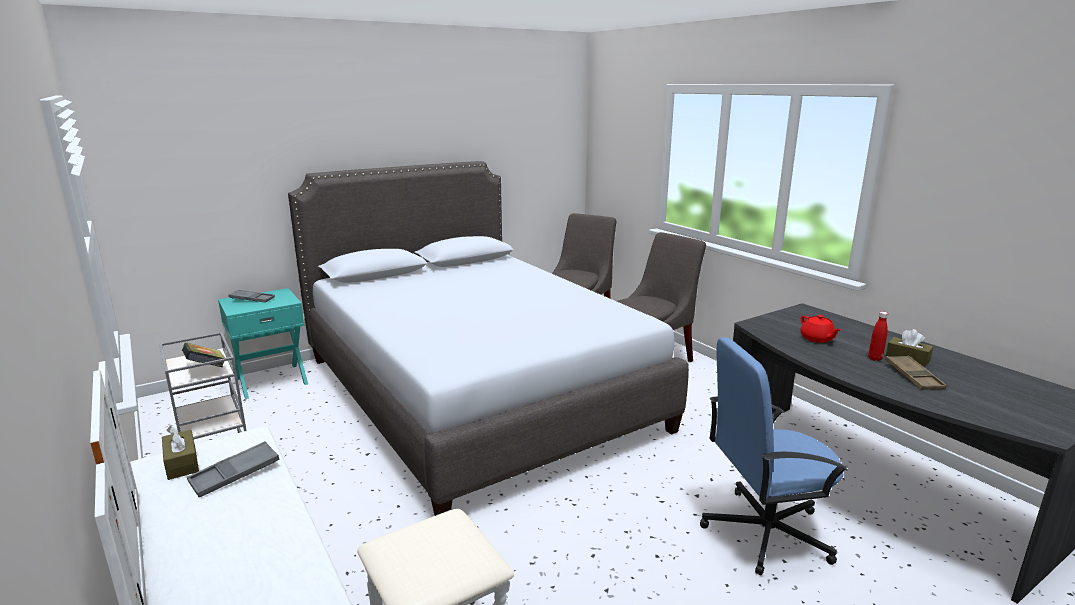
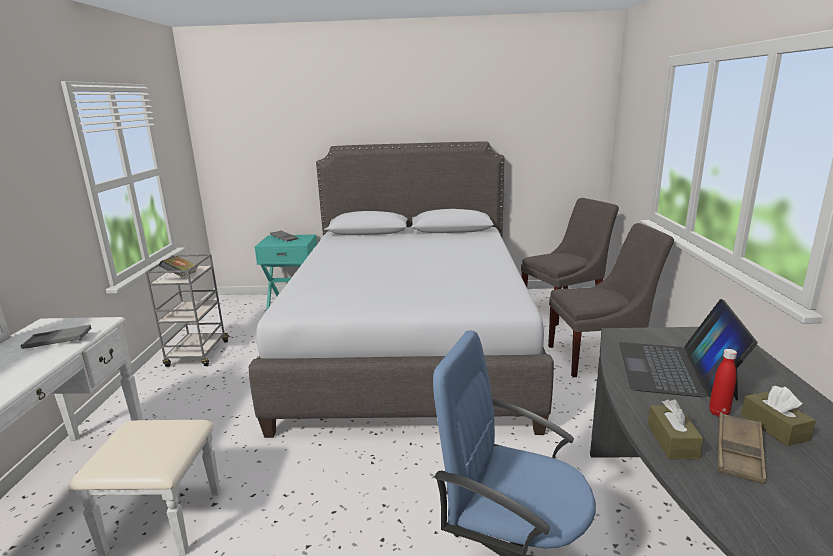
camera: 35 degrees right, 0 degrees up
(182, 463) = (53, 326): brown tissue box -> brown tissue box (672, 441)
(817, 339) = (675, 369): red teapot -> laptop

